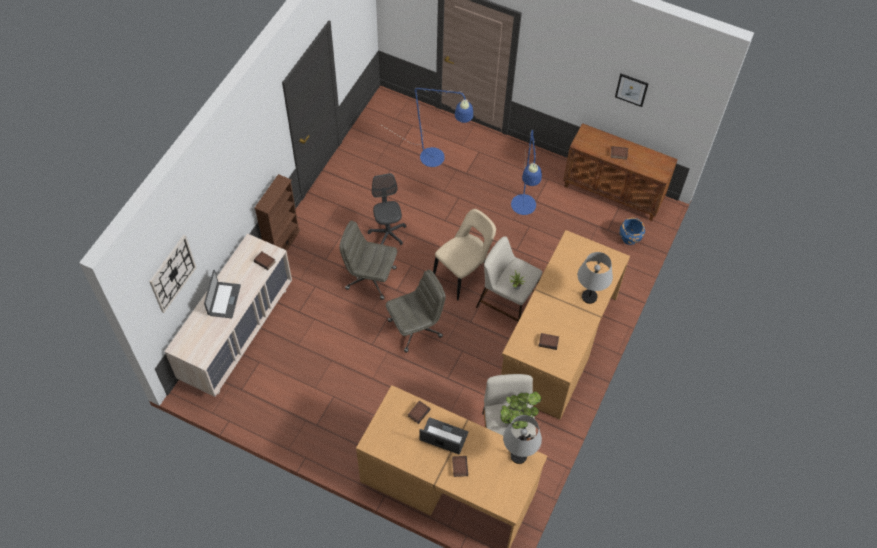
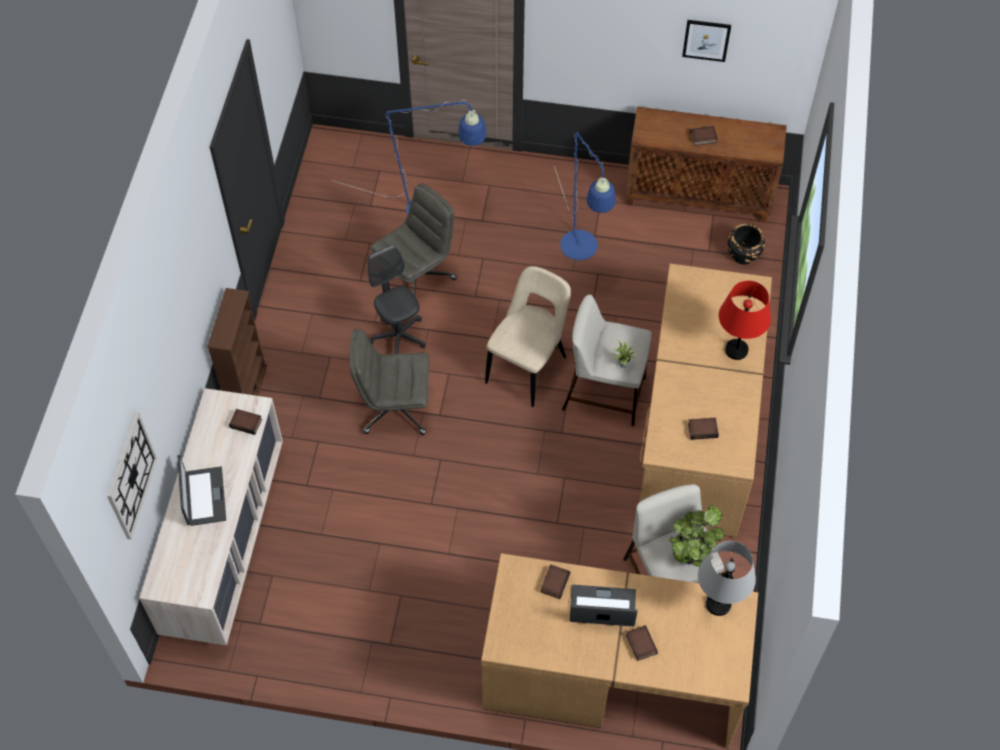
camera: 15 degrees left, 0 degrees up
(415, 328) = (486, 463): grey office chair -> grey office chair (416, 276)
(589, 297) = (737, 350): grey table lamp -> red table lamp
(630, 238) = (743, 254): blue planter -> black planter

